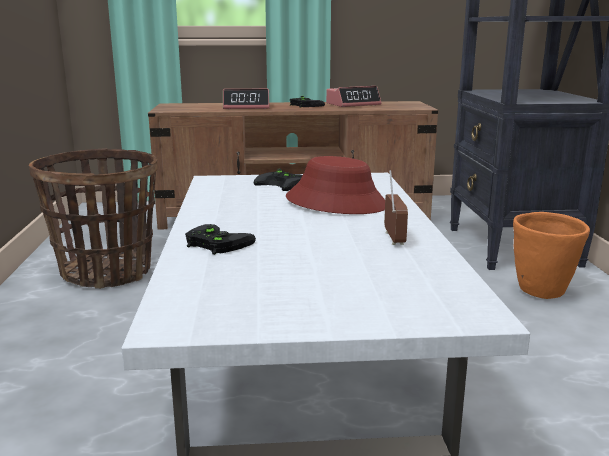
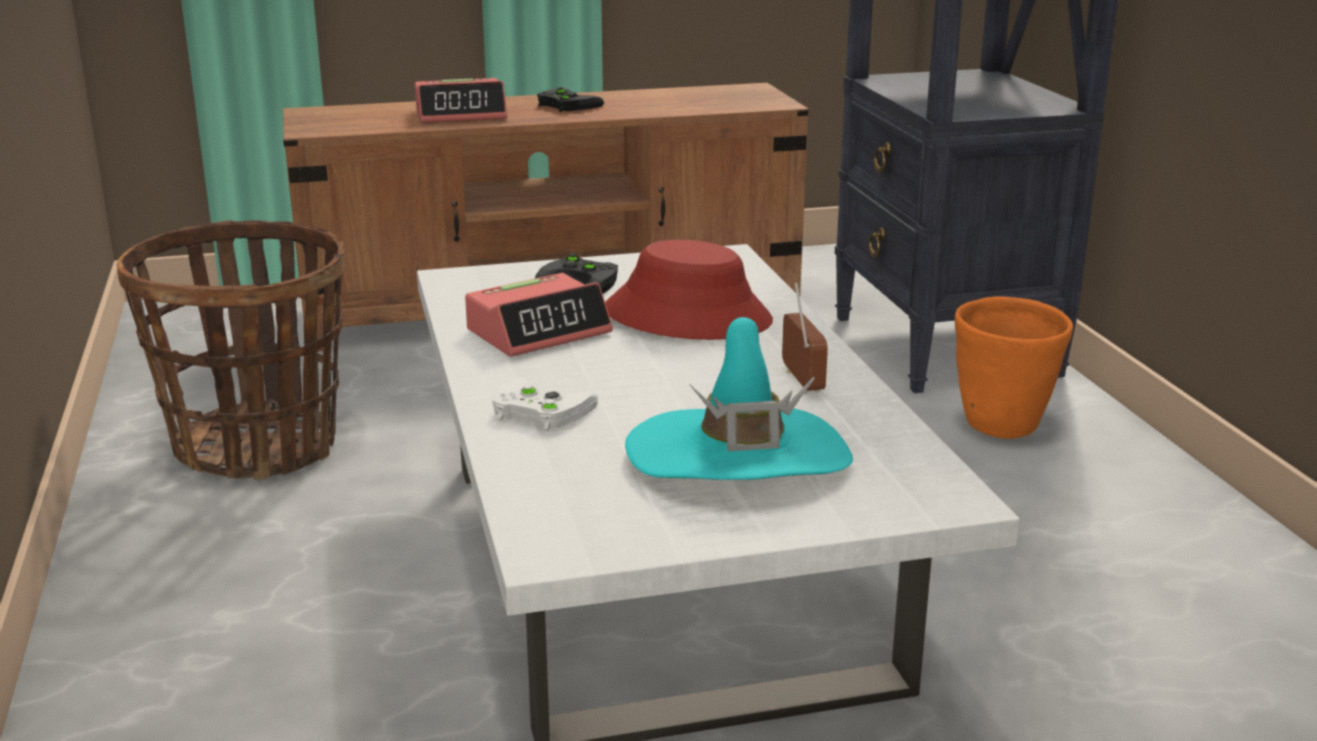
camera: 10 degrees left, 5 degrees up
(215, 243) = (537, 411): black game controller -> white game controller
(332, 278) = (738, 457): none -> turquoise hat
(353, 104) = (653, 98): alarm clock -> alarm clock (539, 331)

